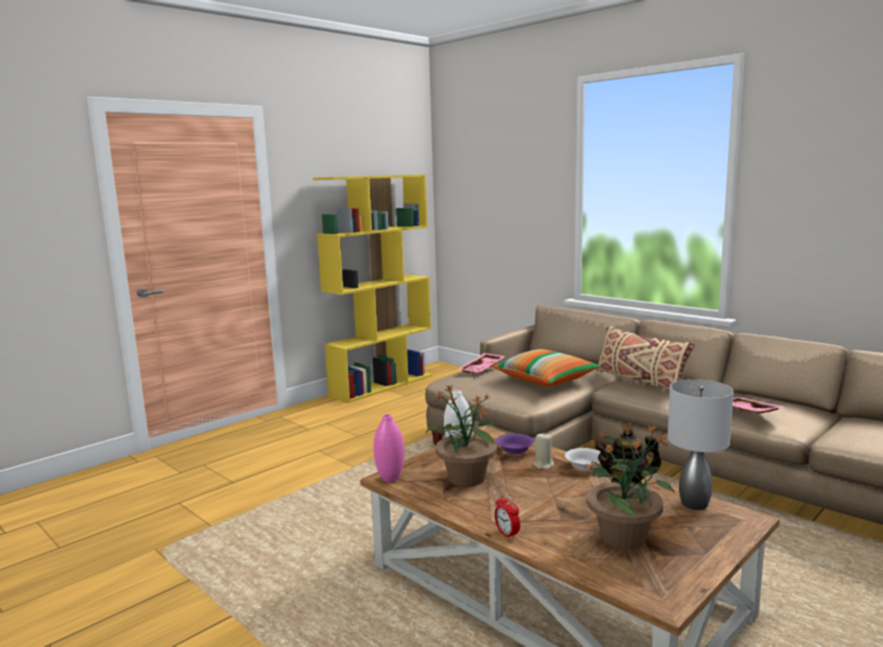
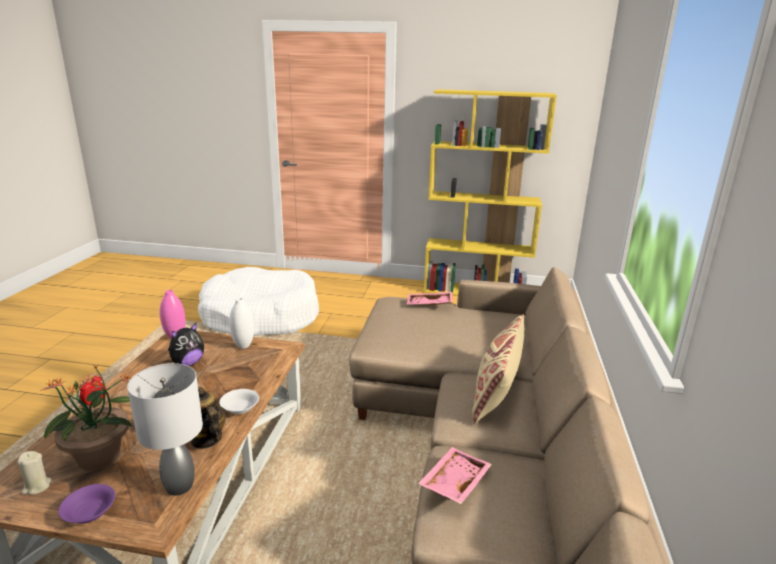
camera: 55 degrees right, 10 degrees up
(259, 488) = (261, 316): none -> white dog bed
(466, 479) = (187, 363): potted plant -> plush toy
(515, 450) = (256, 368): purple bowl -> purple bowl (90, 513)
(543, 465) = (232, 388): beige candle -> beige candle (36, 486)
(546, 380) = (433, 338): pillow -> none

